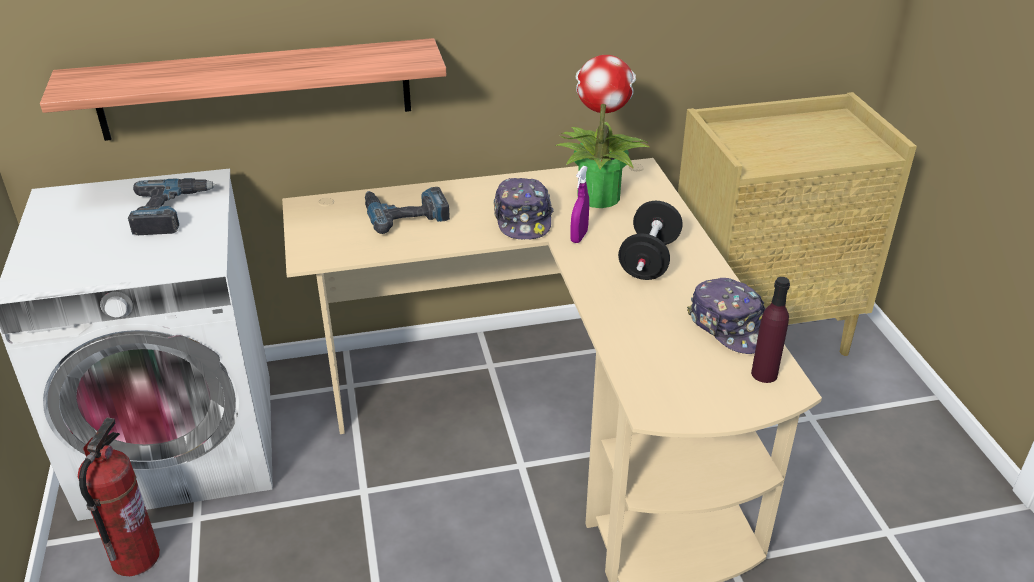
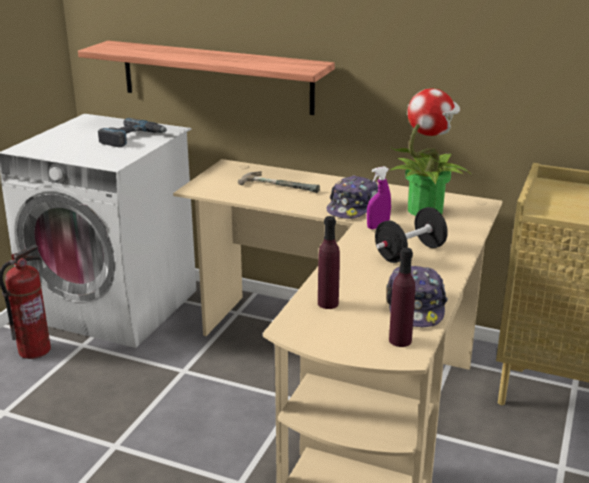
camera: 35 degrees right, 10 degrees down
(405, 214) = (281, 184): power drill -> hammer
(650, 360) = (328, 303): none -> purple bottle

